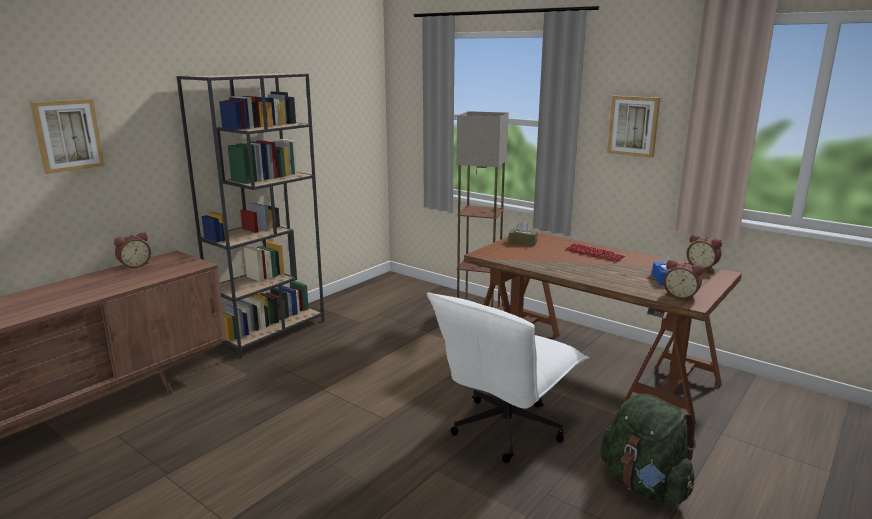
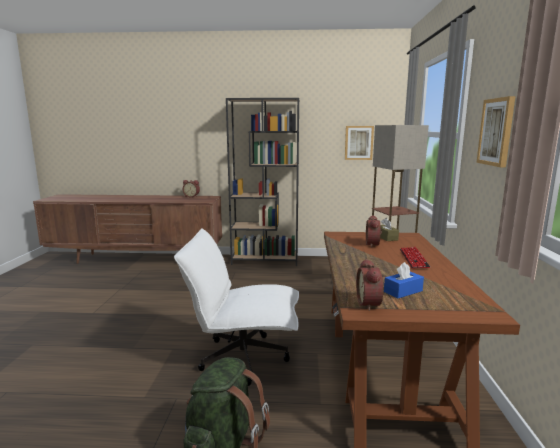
camera: 55 degrees right, 5 degrees down
(68, 135) = (175, 127): picture -> picture (358, 142)
(702, 267) = (487, 302): alarm clock -> alarm clock (373, 244)

